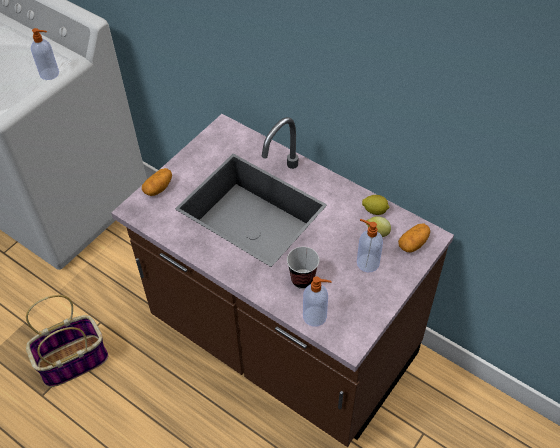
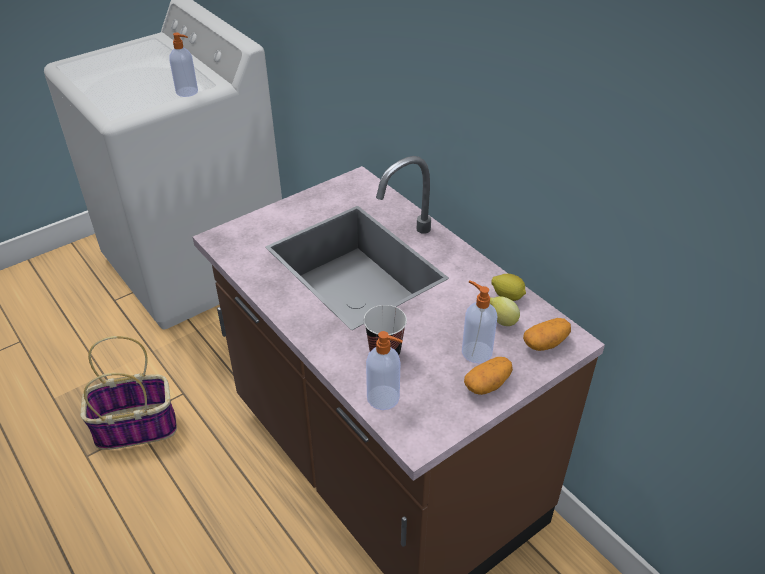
camera: 15 degrees right, 10 degrees down
(158, 188) = (256, 223): potato -> potato (487, 384)

